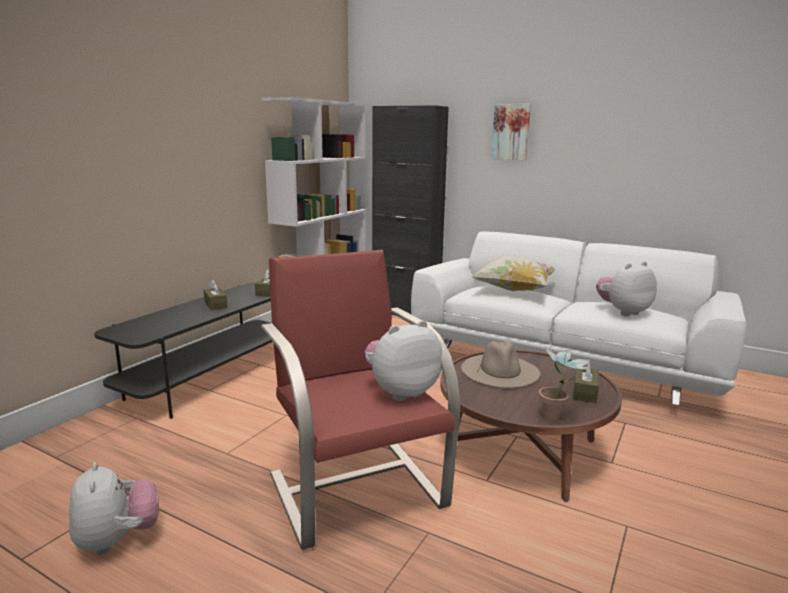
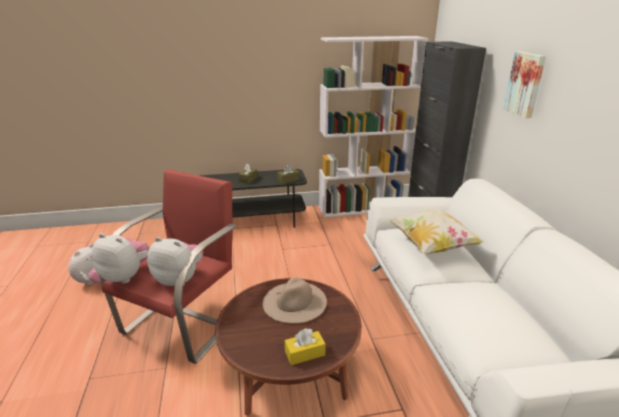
camera: 50 degrees right, 10 degrees up
(557, 418) = (245, 354): potted plant -> none
(585, 392) = (305, 353): brown tissue box -> yellow tissue box
(623, 312) = (471, 314): plush toy -> plush toy (126, 275)

